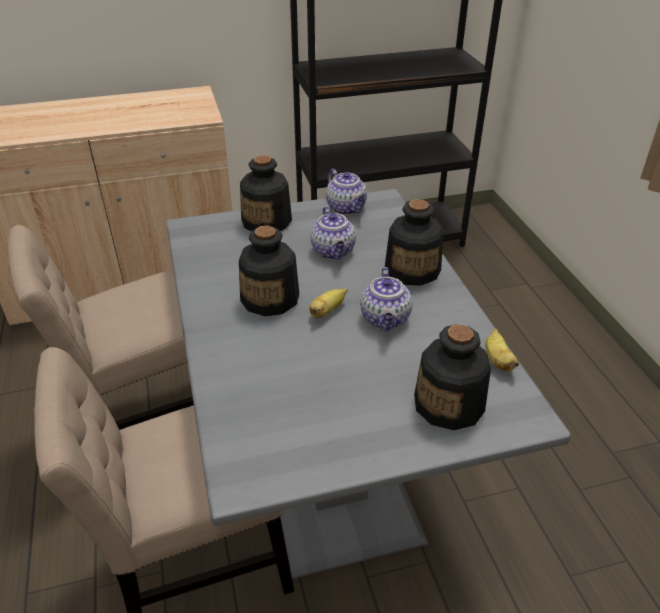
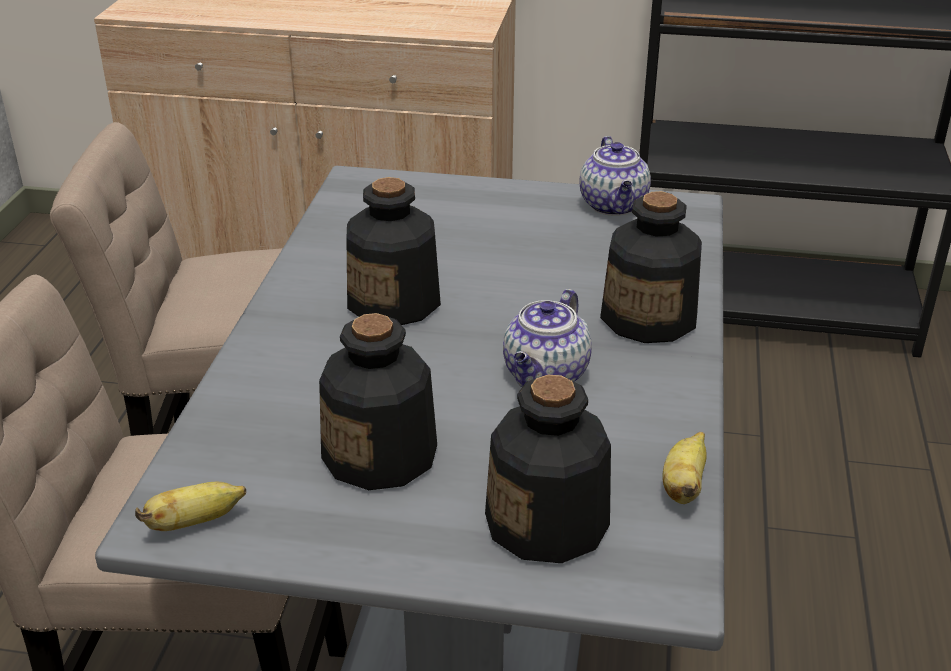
camera: 25 degrees right, 5 degrees down
(267, 221) = (474, 198): bottle -> bottle (381, 455)
(327, 311) = (464, 340): banana -> banana (195, 522)
(334, 252) = (542, 262): teapot -> none

